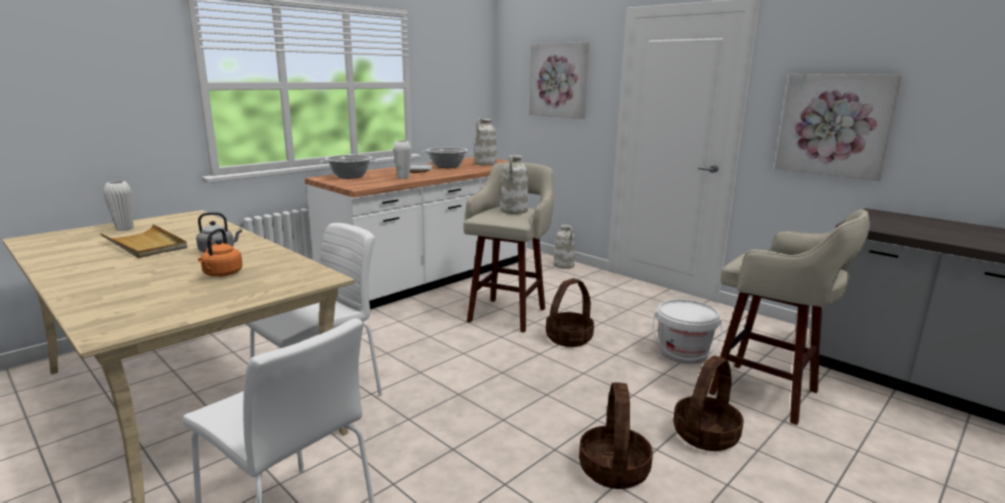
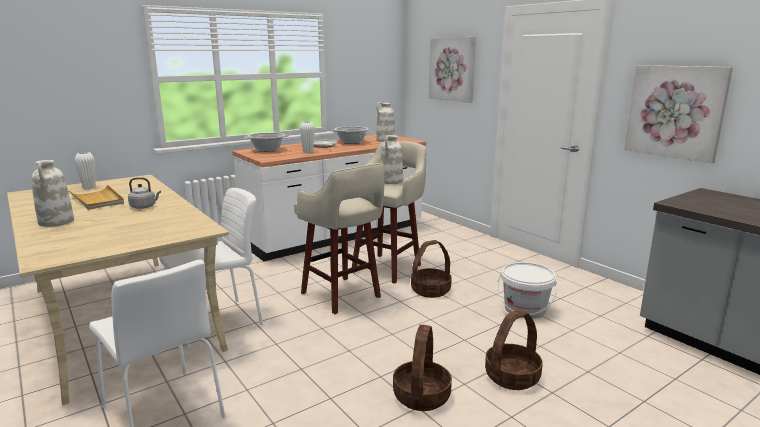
camera: 10 degrees right, 0 degrees up
(221, 274) = (137, 224): orange kettle -> none
(564, 265) = (453, 229): white vase -> white vase (56, 222)
(769, 394) = (585, 349): beige stool -> beige stool (342, 296)

